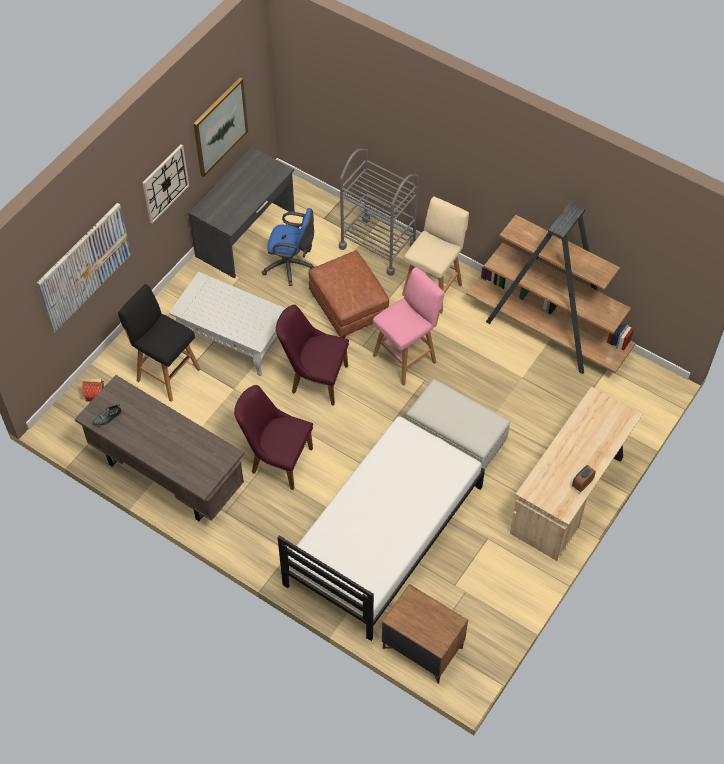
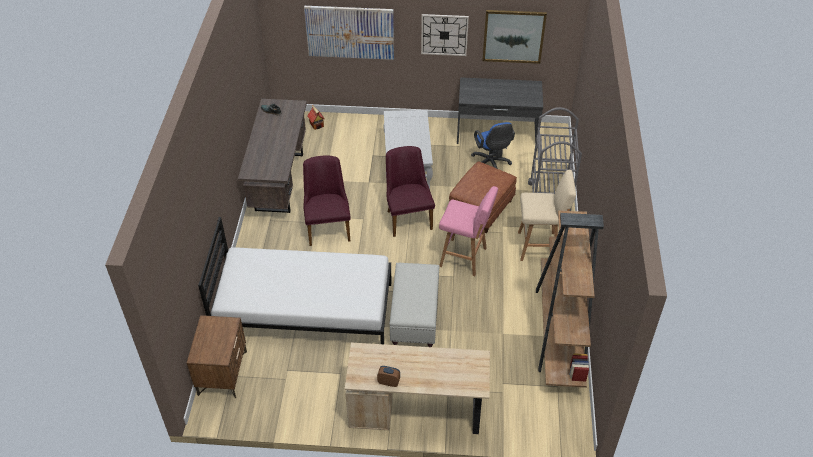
camera: 60 degrees right, 10 degrees down
(166, 374) = (356, 147): black stool -> none

